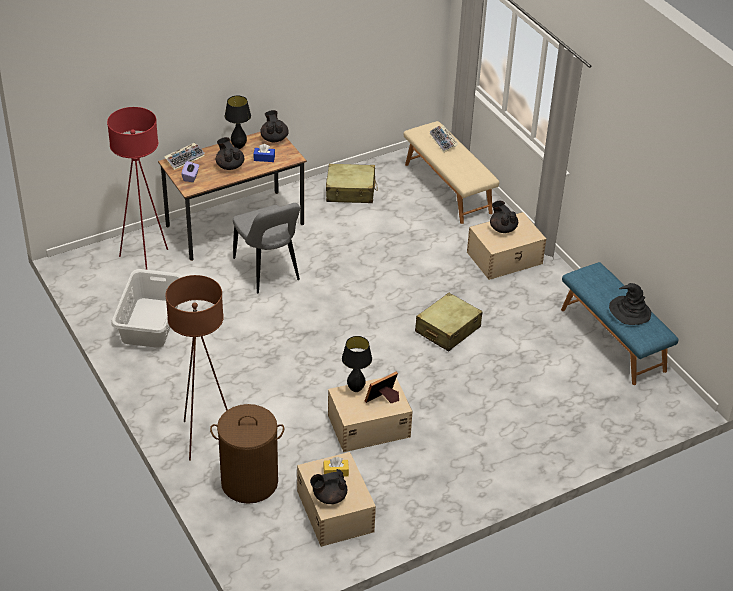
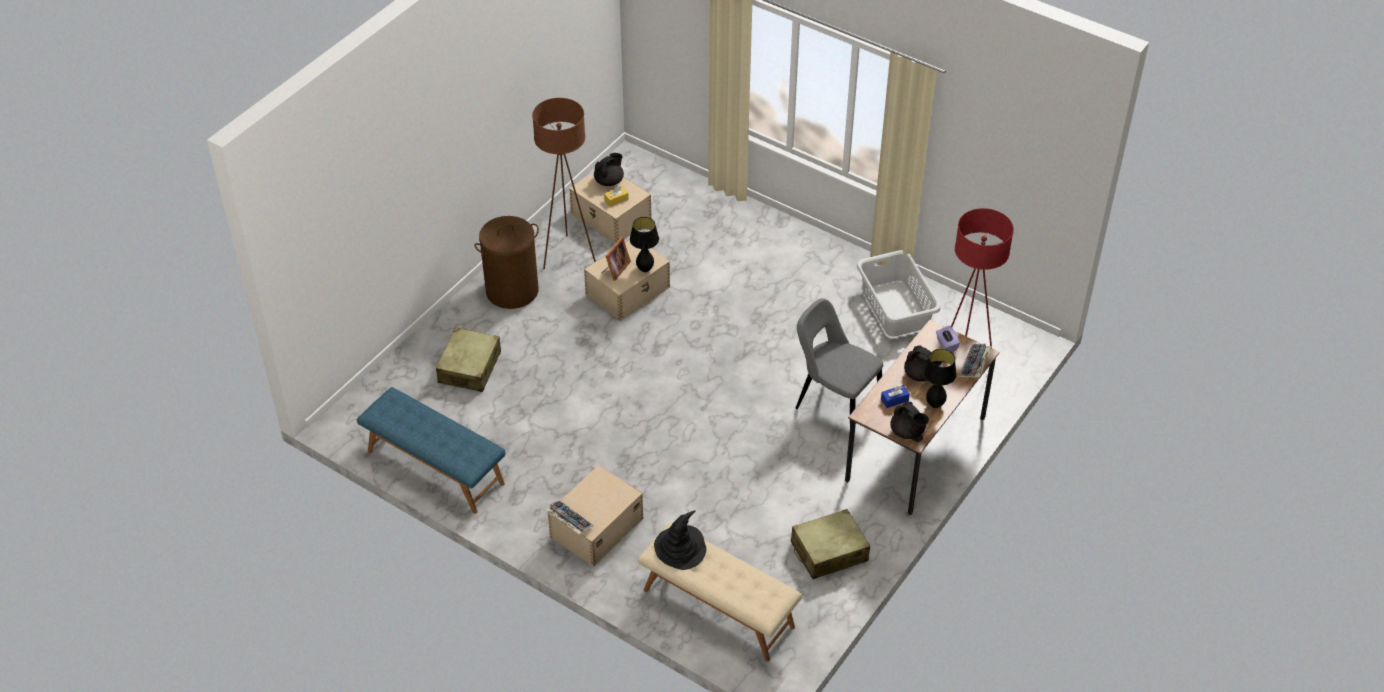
camera: 155 degrees right, 5 degrees up
(204, 438) = (757, 231): brown floor lamp -> brown floor lamp (567, 255)
(249, 482) = (693, 212): brown laundry basket -> brown laundry basket (512, 290)
(443, 141) = (738, 586): keyboard -> keyboard (568, 520)
(447, 330) = (610, 412): beige suitcase -> beige suitcase (470, 367)
(502, 228) = (603, 505): black teapot -> none
(629, 311) = (416, 422): black hat -> black hat (680, 548)

